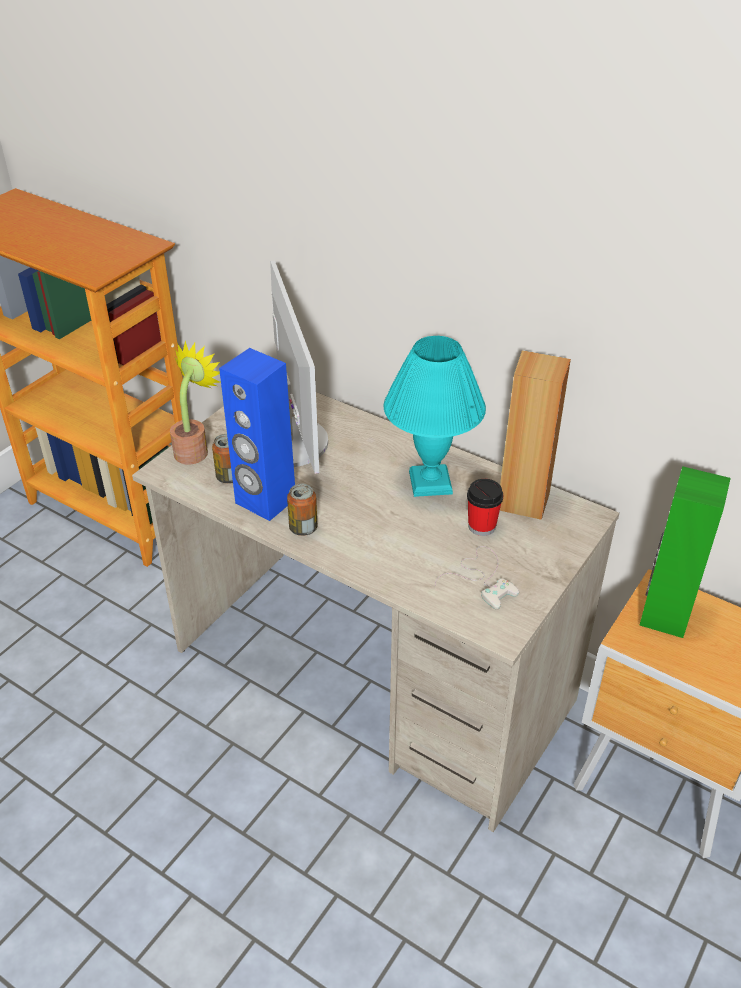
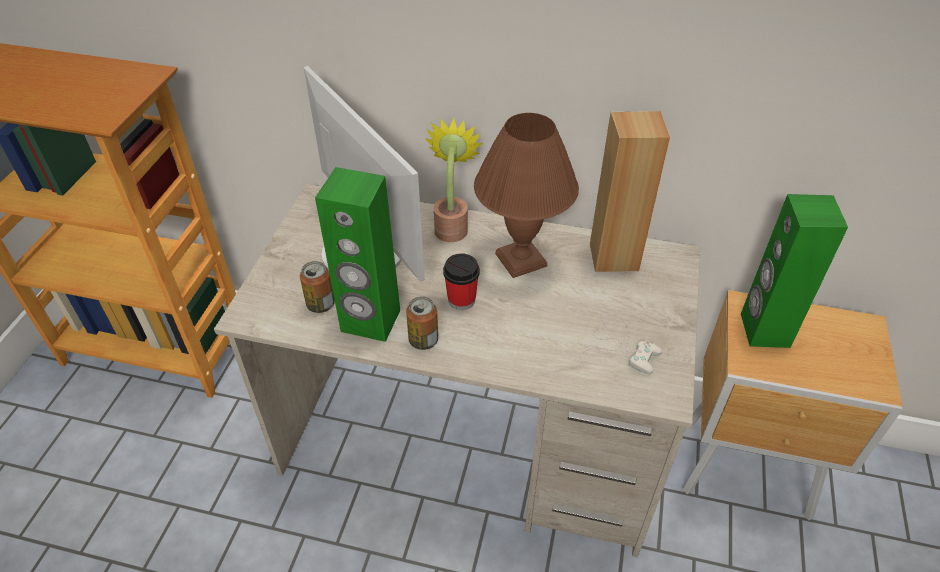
camera: 20 degrees left, 5 degrees up
(195, 449) = (270, 283): potted plant -> potted plant (452, 226)
(265, 501) = (370, 321): blue speaker -> green speaker
(431, 482) = (521, 259): turquoise table lamp -> brown table lamp
(482, 526) = (590, 292): cup -> cup (461, 300)

